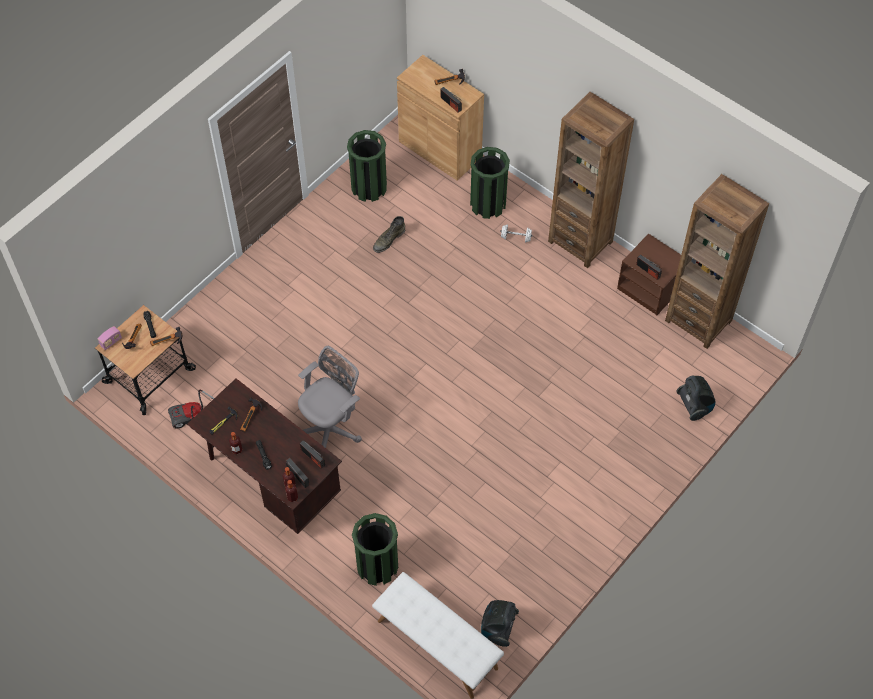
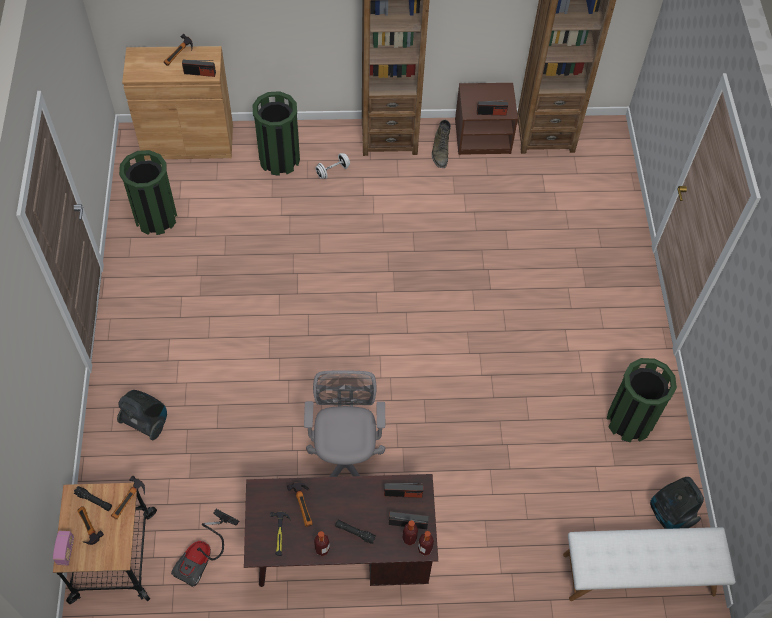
camera: 45 degrees left, 0 degrees up
(377, 566) = (517, 550): green trash can -> green trash can (630, 421)
(388, 240) = (222, 251): green boot -> green boot (440, 152)
(694, 406) = (613, 203): vacuum cleaner -> vacuum cleaner (146, 422)

